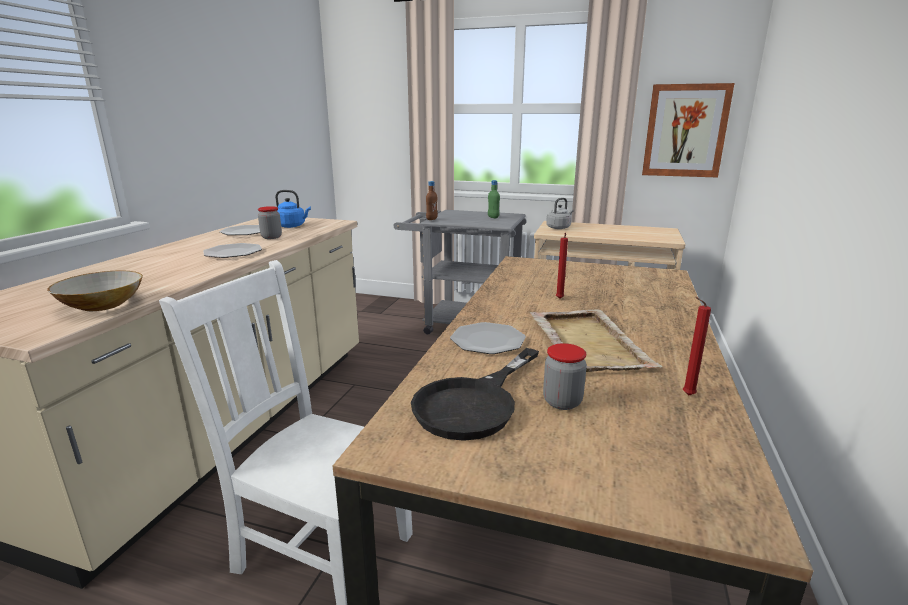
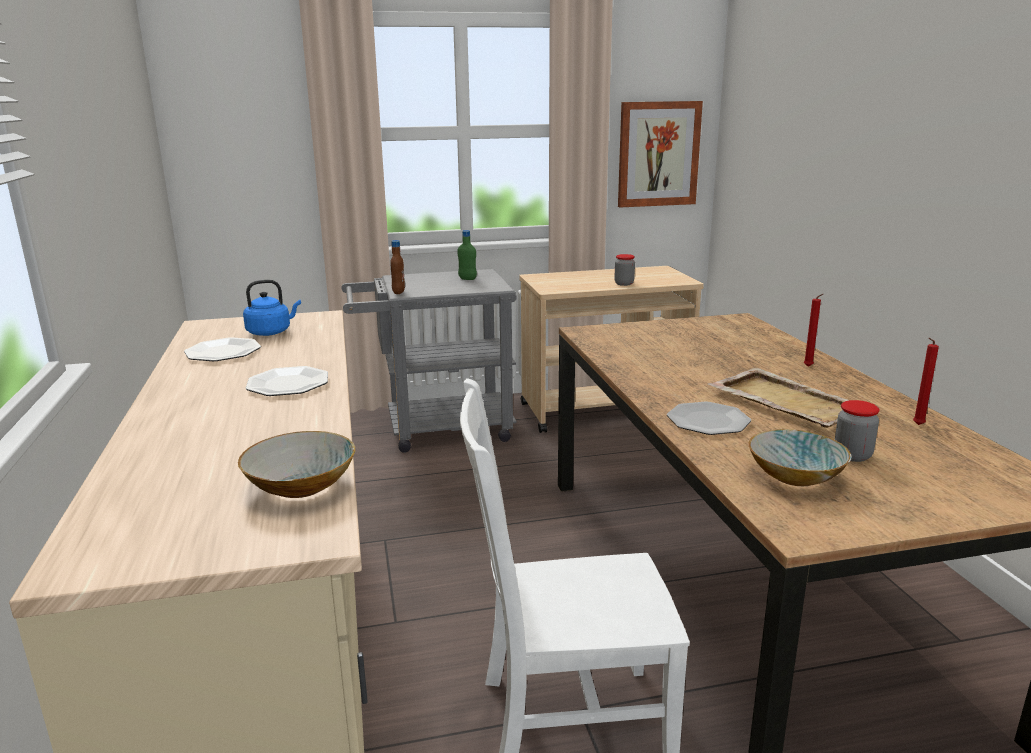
camera: 30 degrees left, 0 degrees up
(271, 237) = (284, 353): jar -> jar (624, 283)
(474, 403) = (796, 476): black frying pan -> bowl
(559, 227) = (552, 282): grey kettle -> none
(559, 299) = (695, 365): red candle -> red candle (809, 367)

